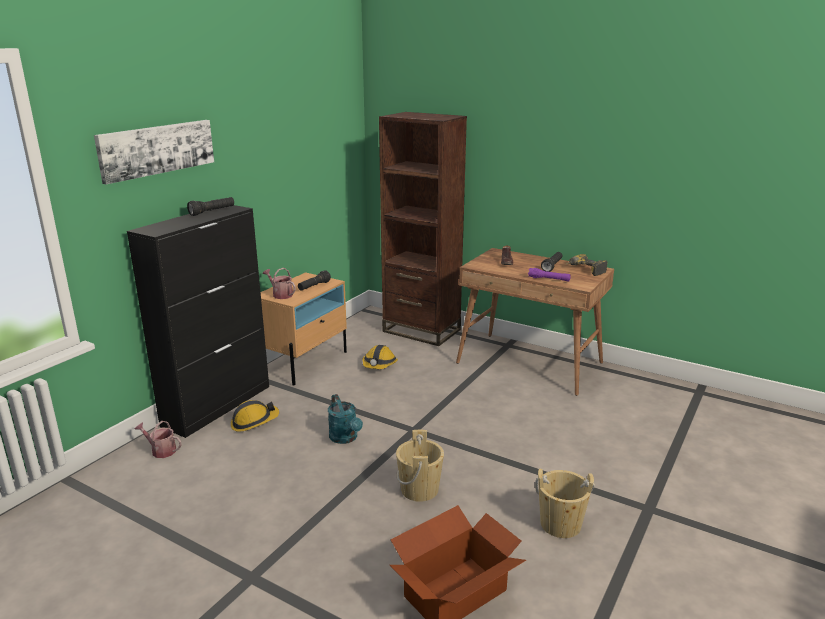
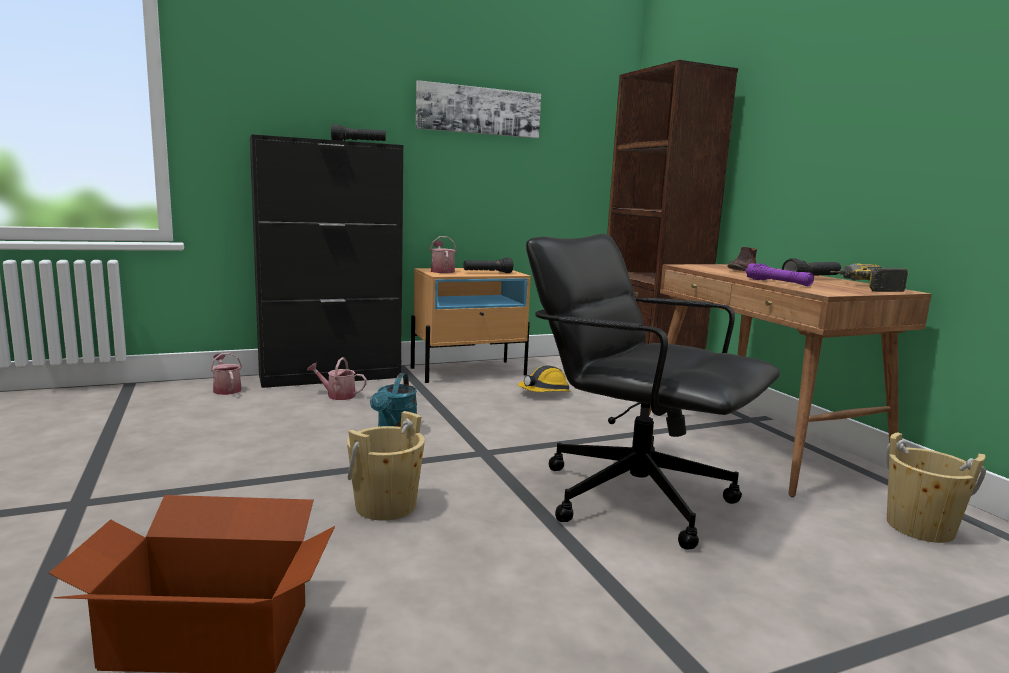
camera: 35 degrees right, 10 degrees down
(157, 149) = (307, 61): picture -> picture (479, 111)
(254, 422) = (337, 395): hard hat -> watering can
(518, 426) = (634, 496): none -> black office chair
(560, 524) = (509, 635): beige bucket -> beige bucket (920, 527)

